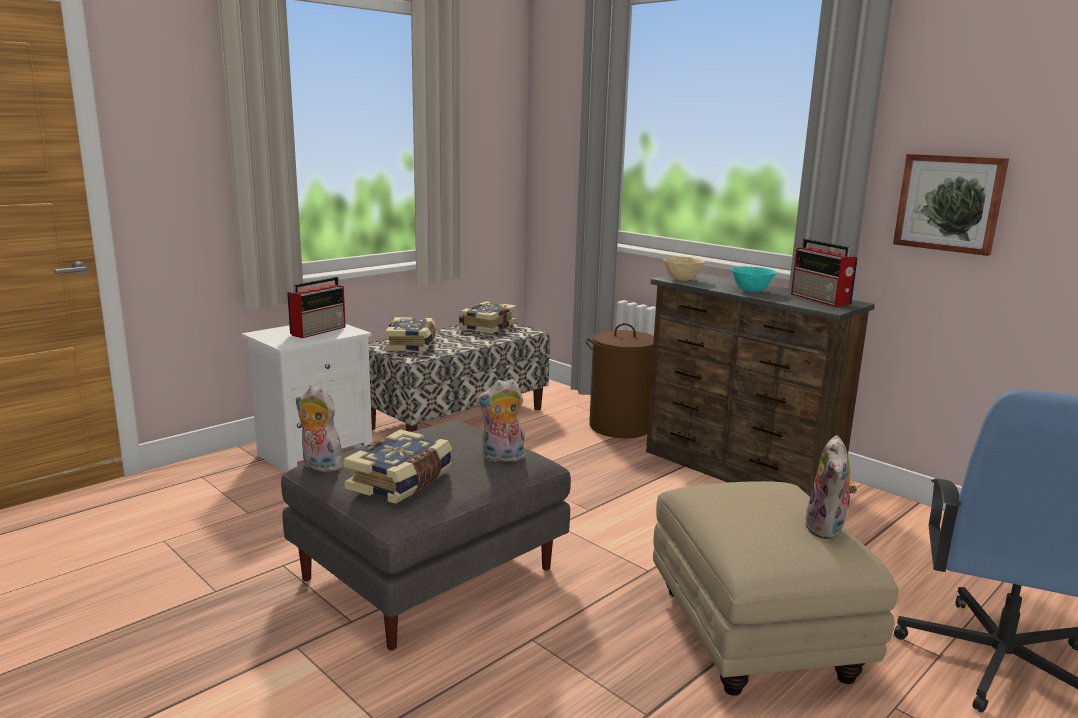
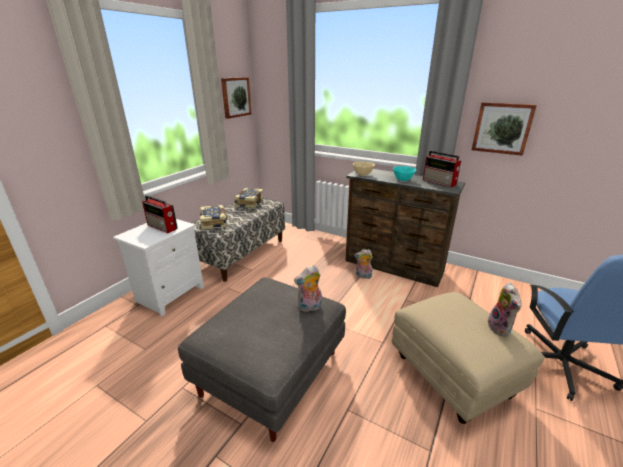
camera: 15 degrees left, 10 degrees up
(319, 330) = (162, 227): radio -> radio turned 105 degrees clockwise
(319, 466) = (202, 337): plush toy -> plush toy (363, 276)
(402, 482) = (262, 343): book -> none
(491, 143) = (235, 97): none -> picture
(620, 426) = (326, 246): brown laundry basket -> none

